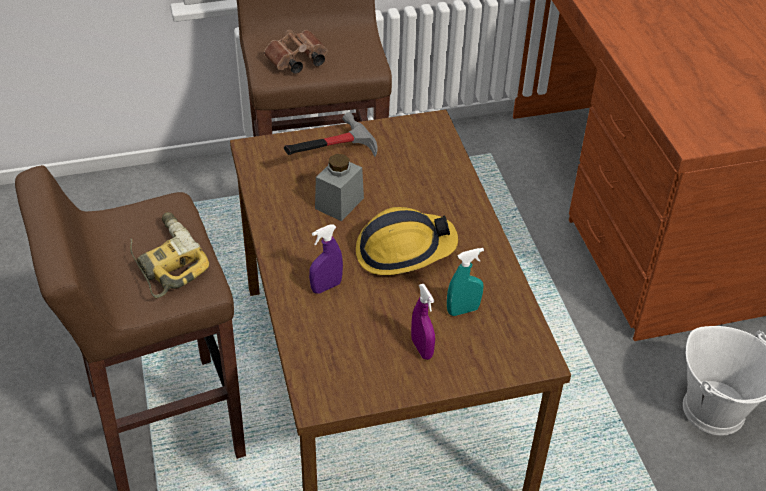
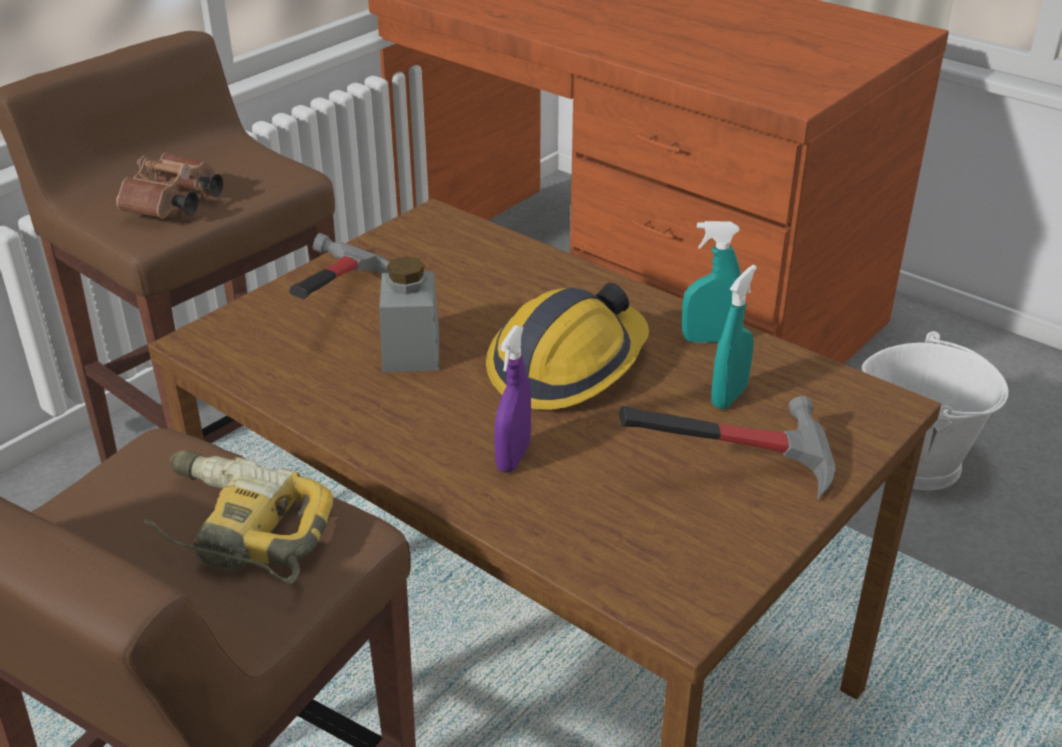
camera: 35 degrees left, 10 degrees down
(422, 348) = (735, 466): purple spray bottle -> hammer
(491, 272) = (708, 339): none -> turquoise spray bottle

